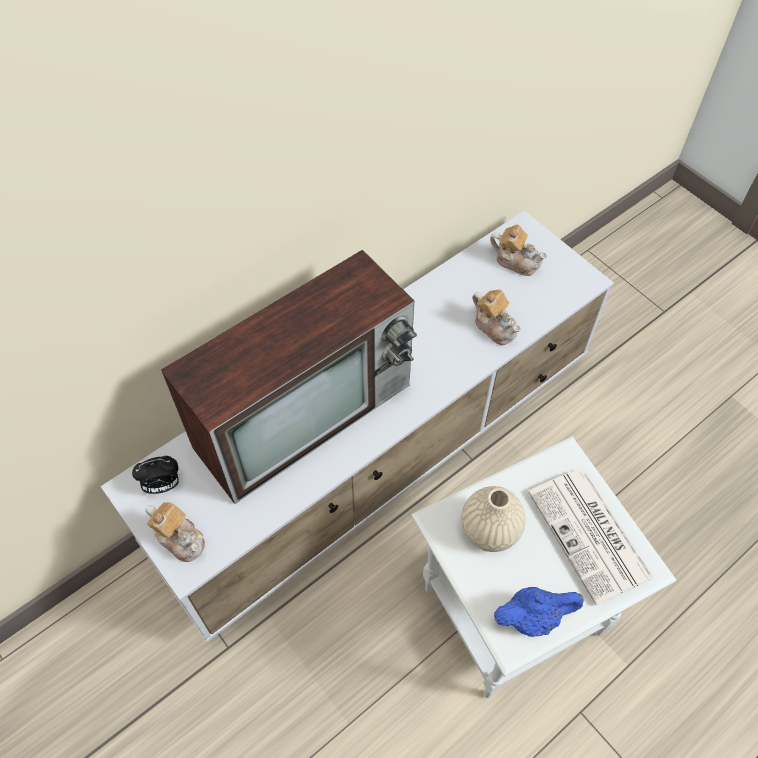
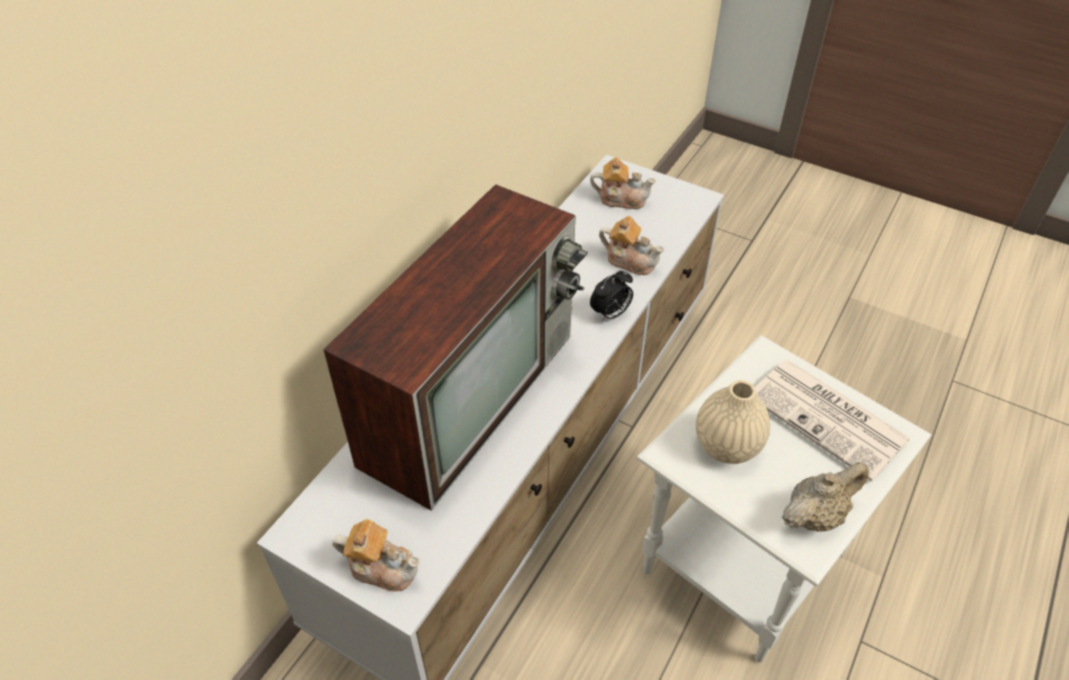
camera: 20 degrees left, 10 degrees down
(162, 485) = (335, 518): alarm clock -> alarm clock (610, 314)
(533, 617) = (815, 515): blue teapot -> beige teapot

